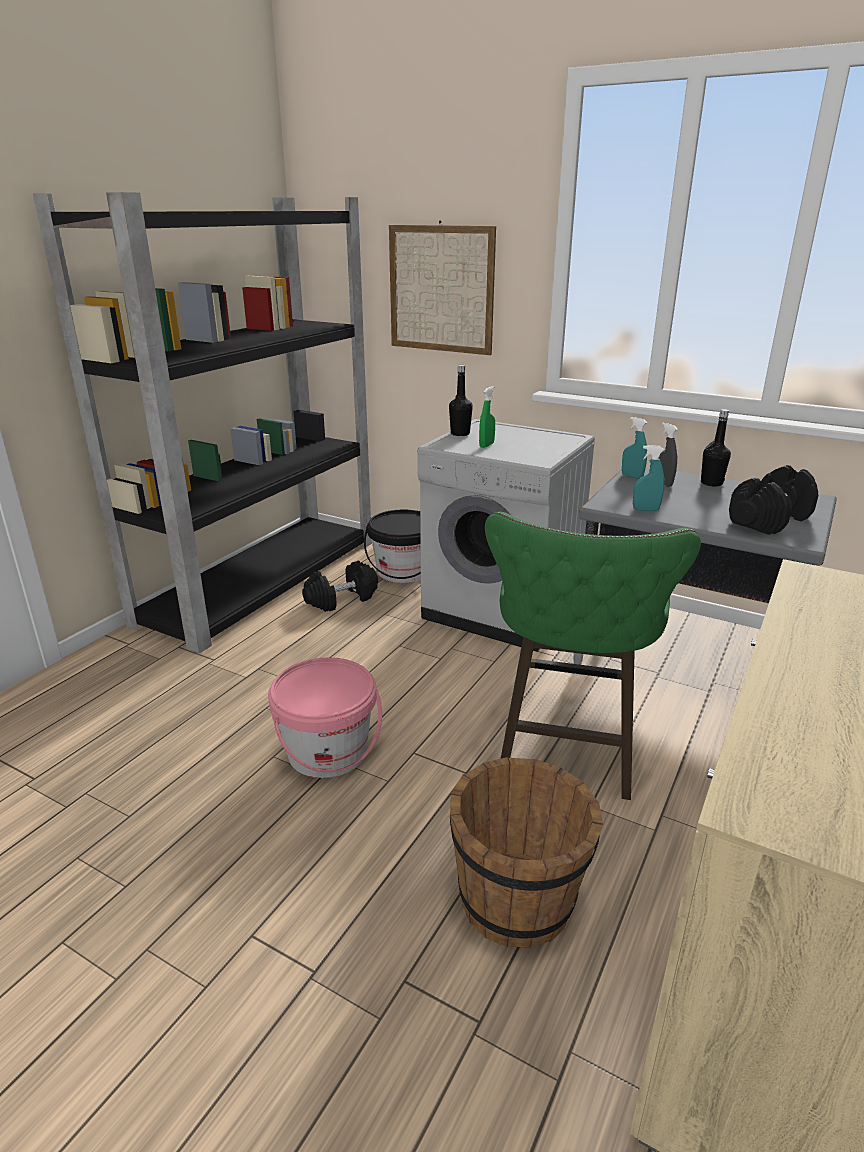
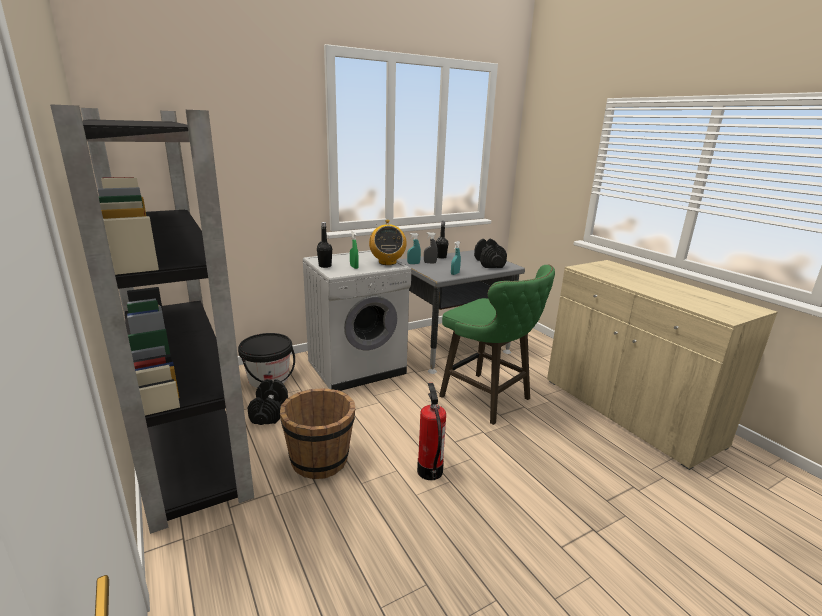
camera: 60 degrees left, 5 degrees down
(328, 751) = (429, 471): pink bucket -> fire extinguisher
(441, 287) = (249, 175): picture -> none
(518, 901) = (573, 450): brown bucket -> brown bucket (320, 460)
(542, 453) = (387, 262): none -> radio

